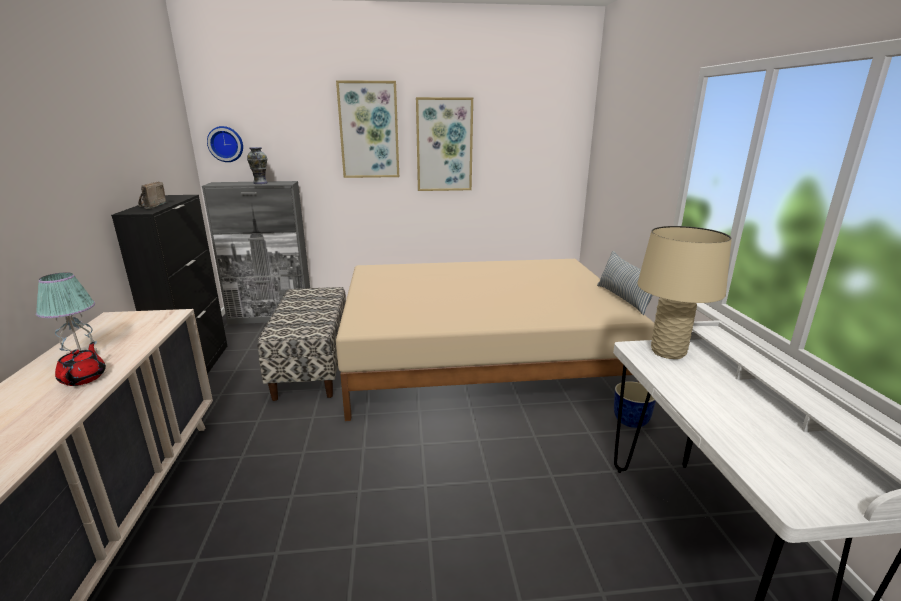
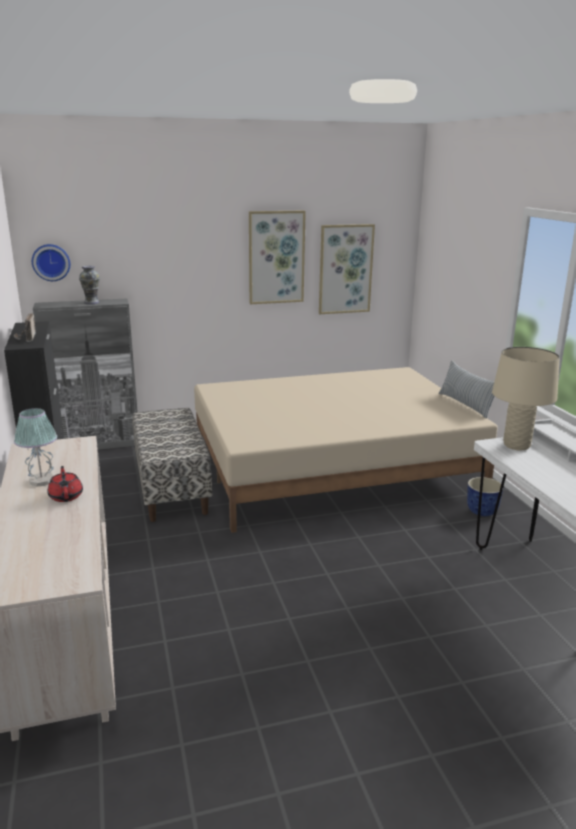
camera: 10 degrees left, 0 degrees up
(369, 130) = (201, 244): picture -> picture (345, 269)

